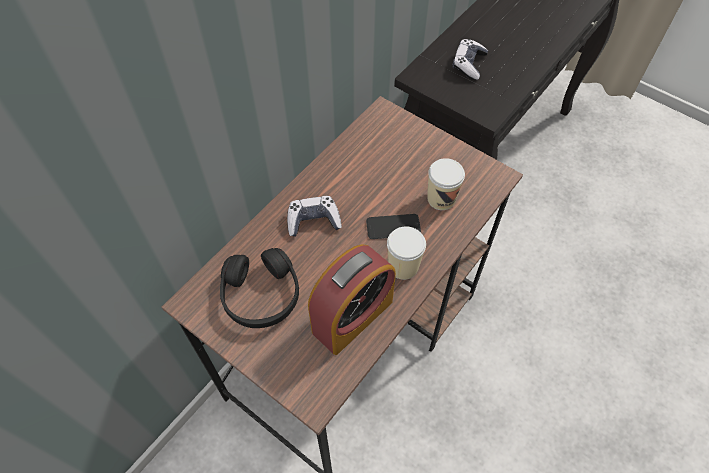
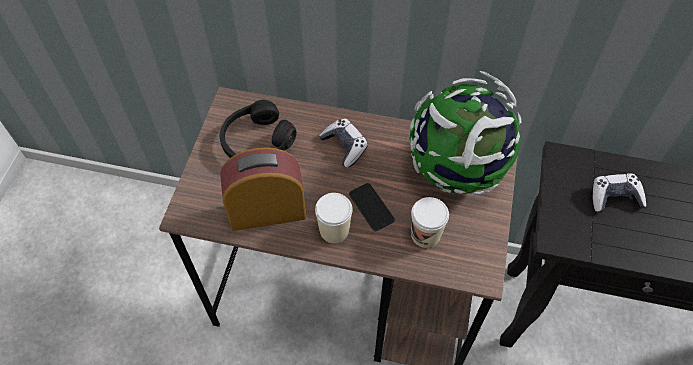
camera: 65 degrees right, 0 degrees up
(352, 316) = (267, 211): alarm clock -> alarm clock turned 150 degrees clockwise
(387, 148) = (457, 169): none -> globe

